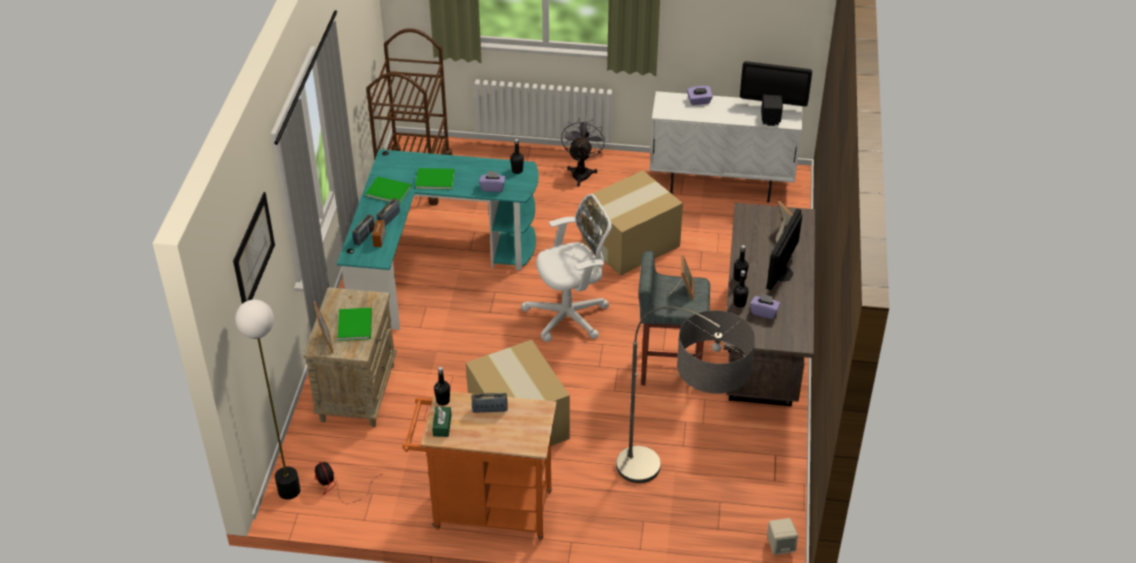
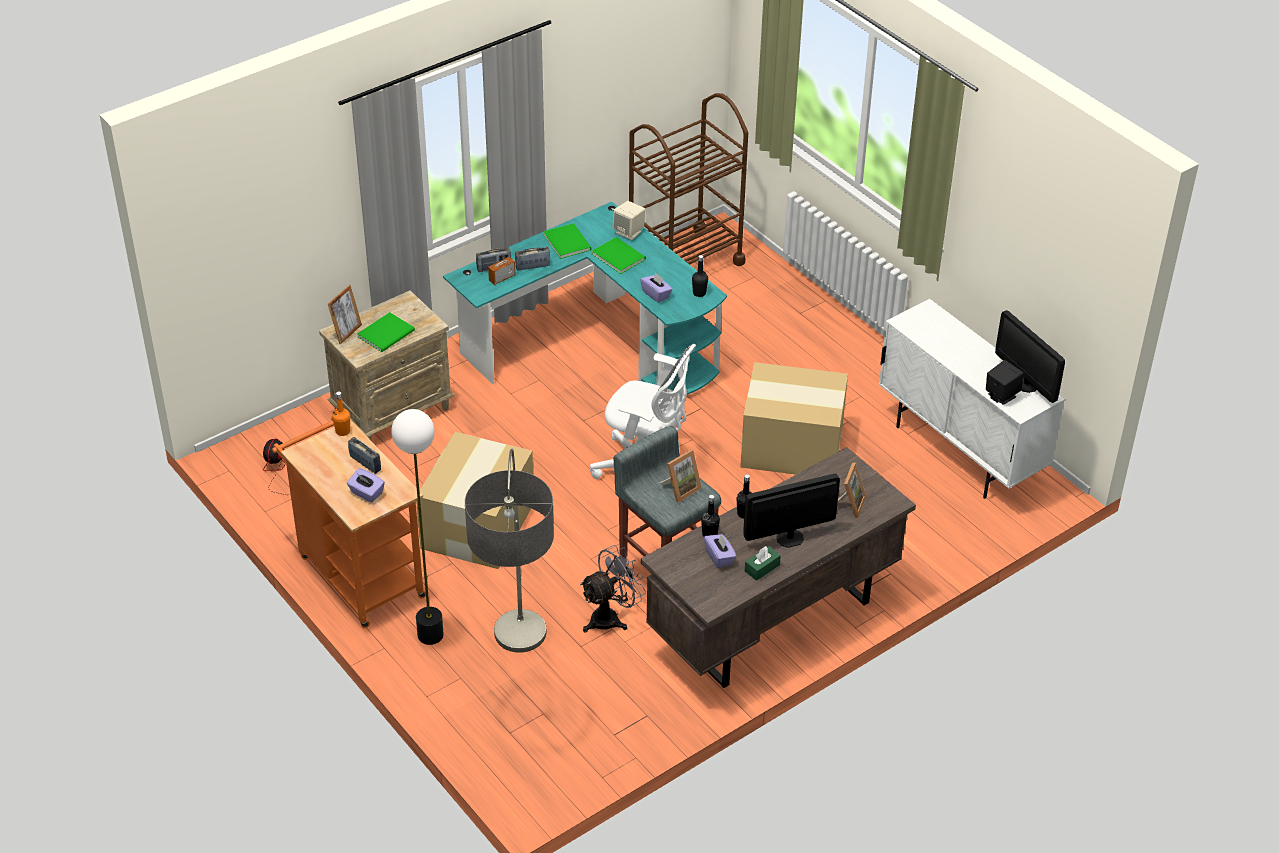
camera: 45 degrees right, 0 degrees up
(253, 252) = (279, 196): picture -> none
(289, 491) = (245, 449): floor lamp -> floor lamp (430, 635)
(442, 426) = (315, 449): green tissue box -> green tissue box (762, 568)
(443, 401) = (343, 431): black bottle -> orange bottle
(581, 172) = (841, 352): grey fan -> grey fan (611, 617)
(699, 101) = (957, 334): purple tissue box -> purple tissue box (366, 493)
(780, 546) = (539, 788): beige speaker -> beige speaker (629, 232)

